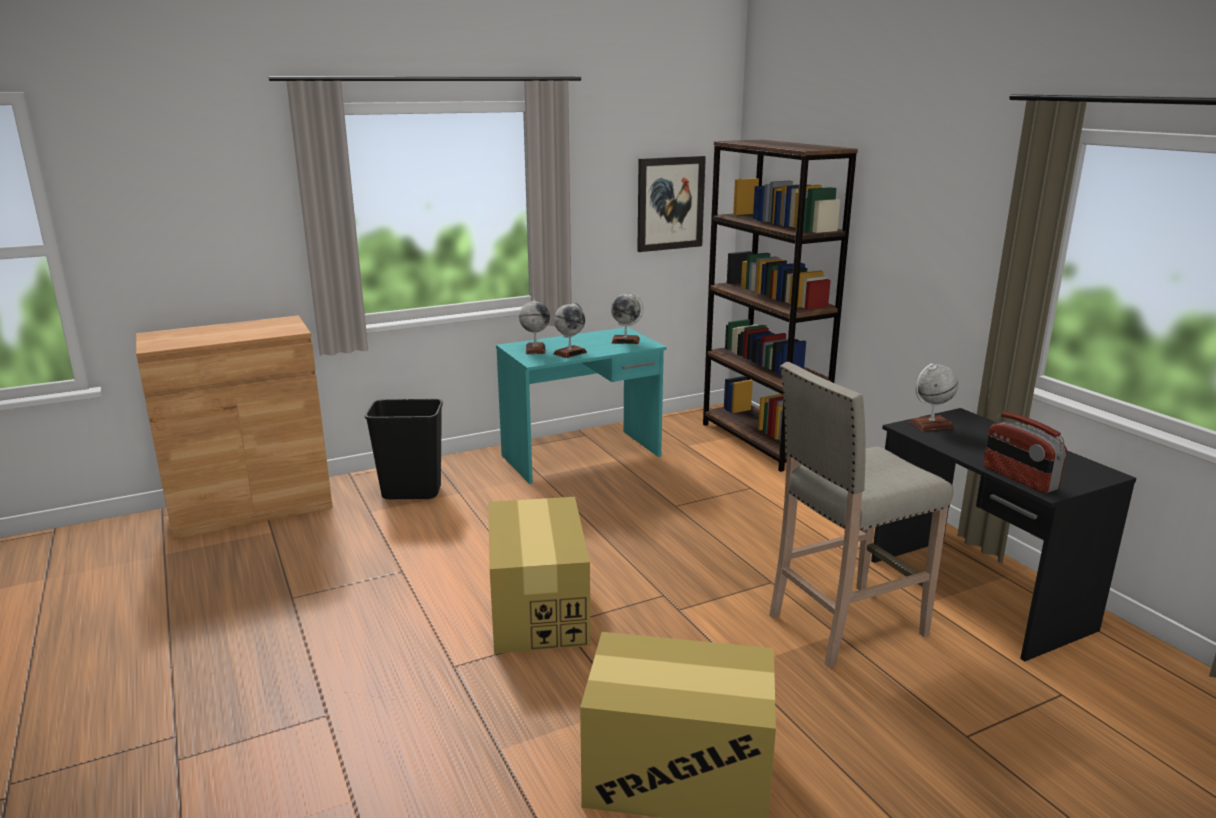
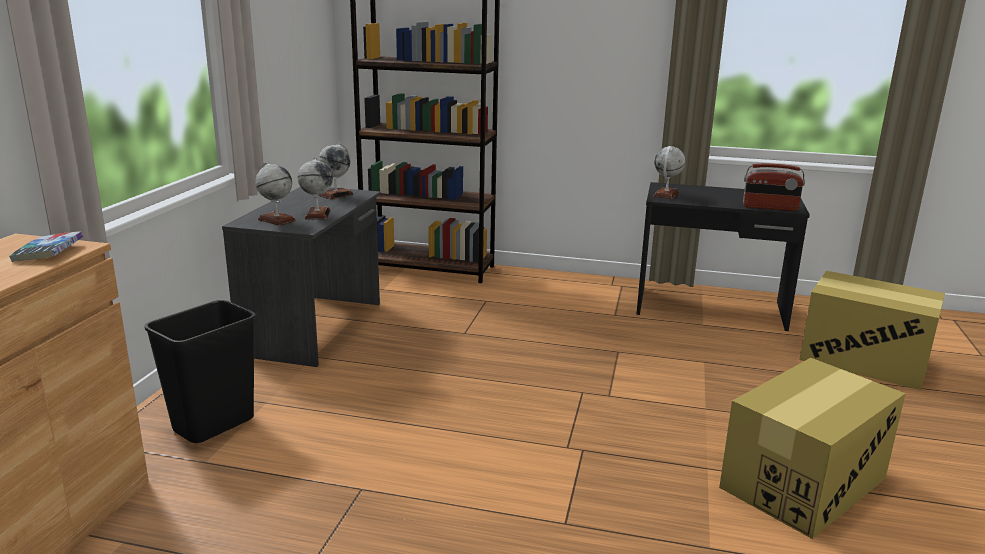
camera: 50 degrees left, 0 degrees up
(276, 330) = (48, 253): none -> book
(538, 609) = (529, 448): cardboard box -> cardboard box (863, 360)
(582, 456) = (316, 328): turquoise desk -> grey desk
(670, 203) = (300, 53): picture -> none
(843, 625) = (697, 356): beige stool -> none

